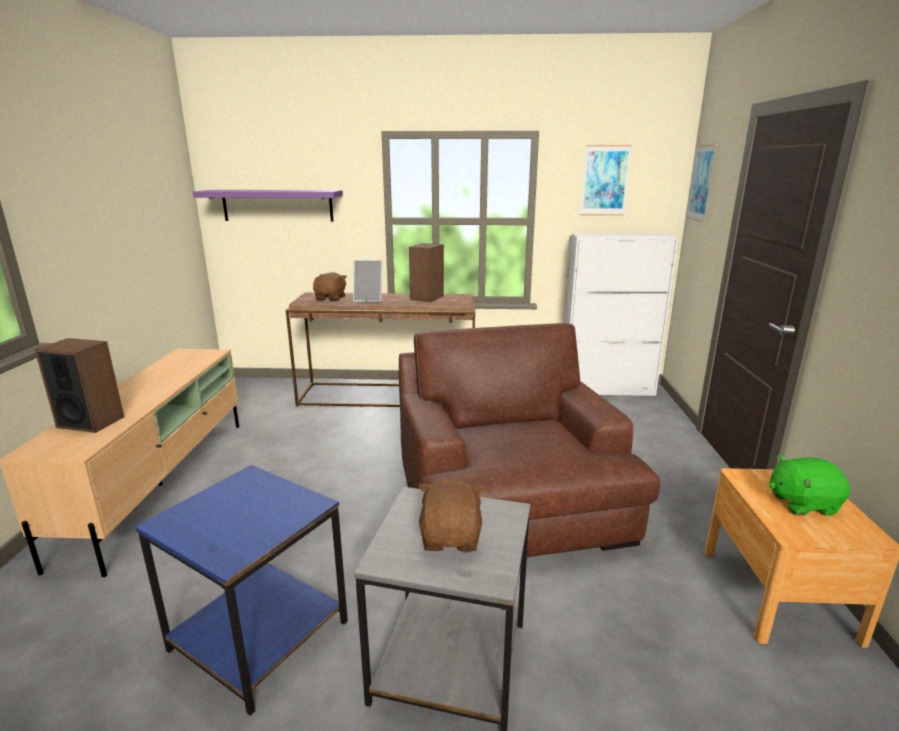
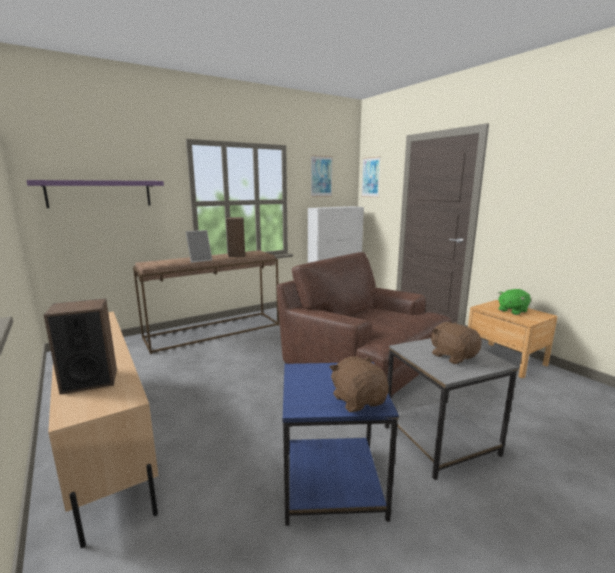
camera: 35 degrees left, 5 degrees down
(331, 298) = (168, 263): brown plush toy -> brown plush toy (358, 400)

